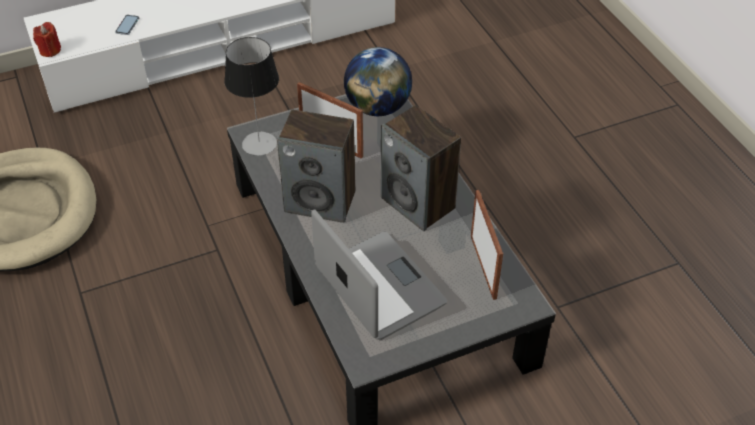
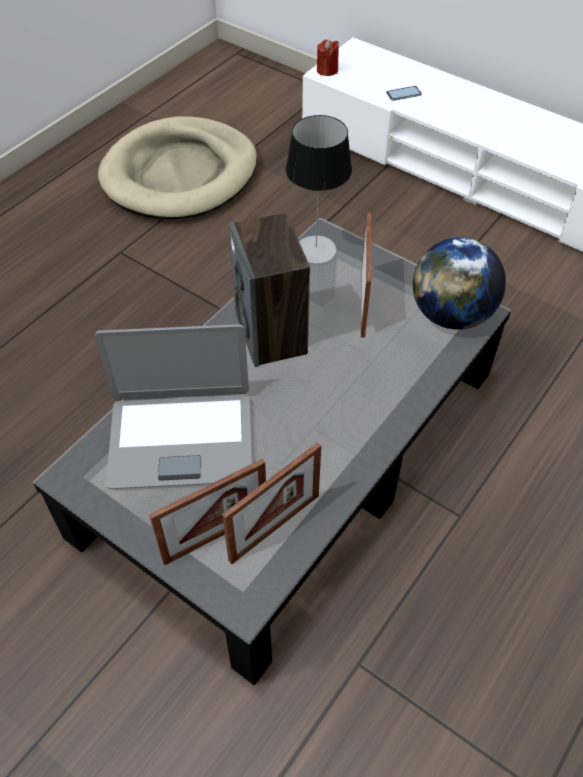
camera: 60 degrees right, 5 degrees up
(378, 287) = (181, 439): laptop -> laptop turned 60 degrees clockwise
(418, 203) = (331, 419): speaker -> none
(470, 299) = (216, 536): none -> picture frame

